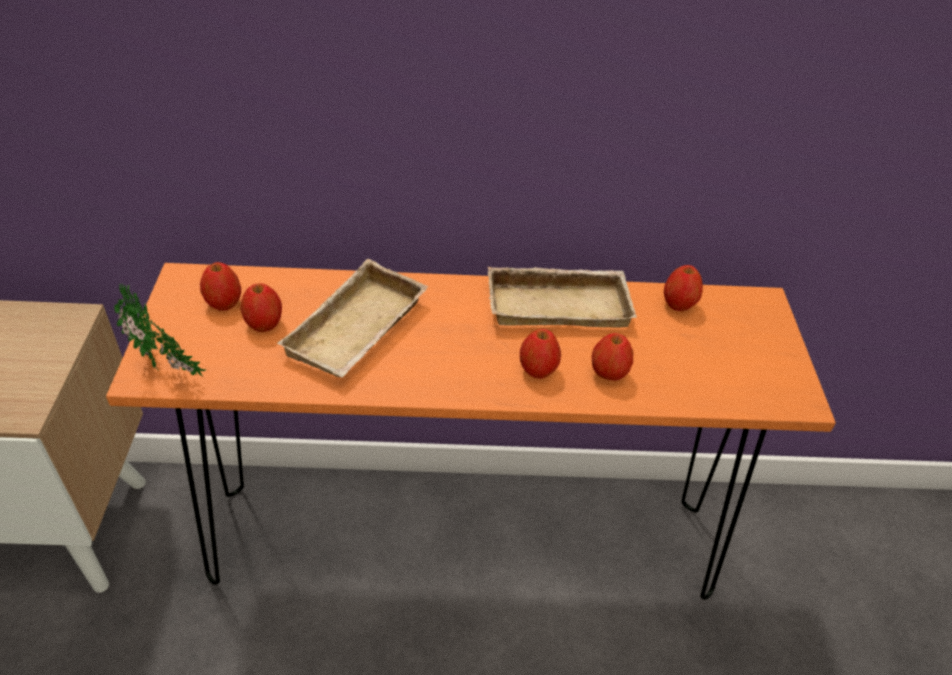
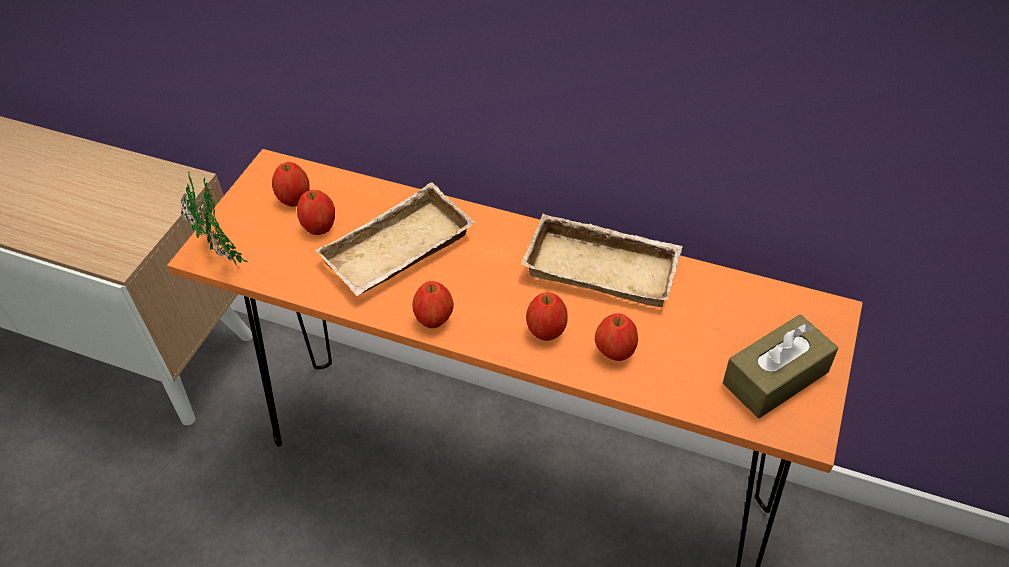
camera: 25 degrees right, 5 degrees up
(678, 304) = (730, 295): apple -> apple (434, 319)
(752, 363) = (775, 378): none -> brown tissue box

